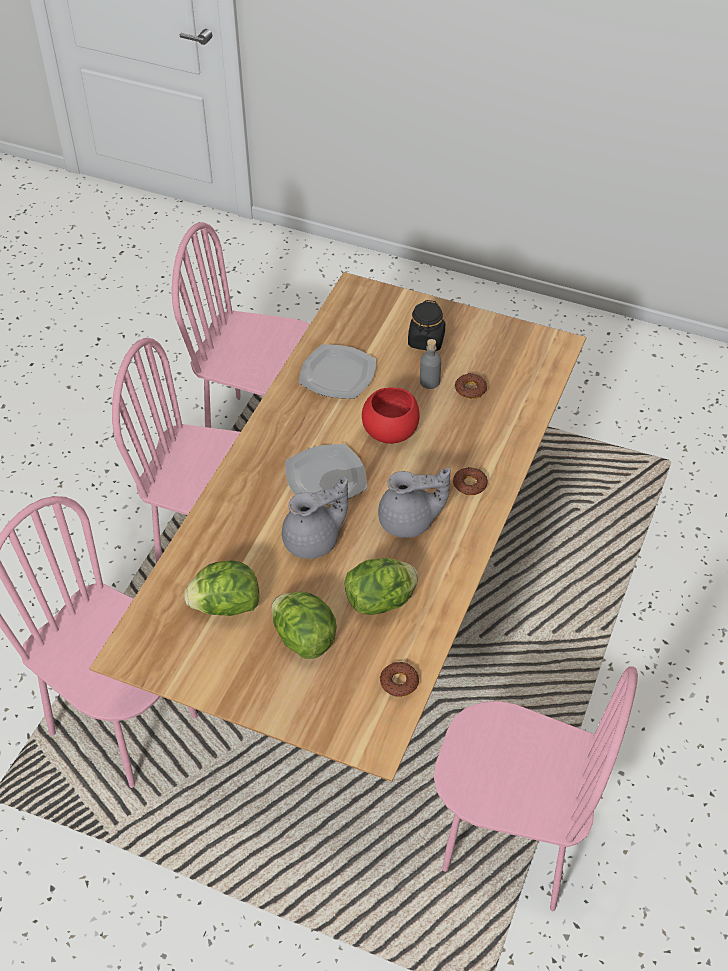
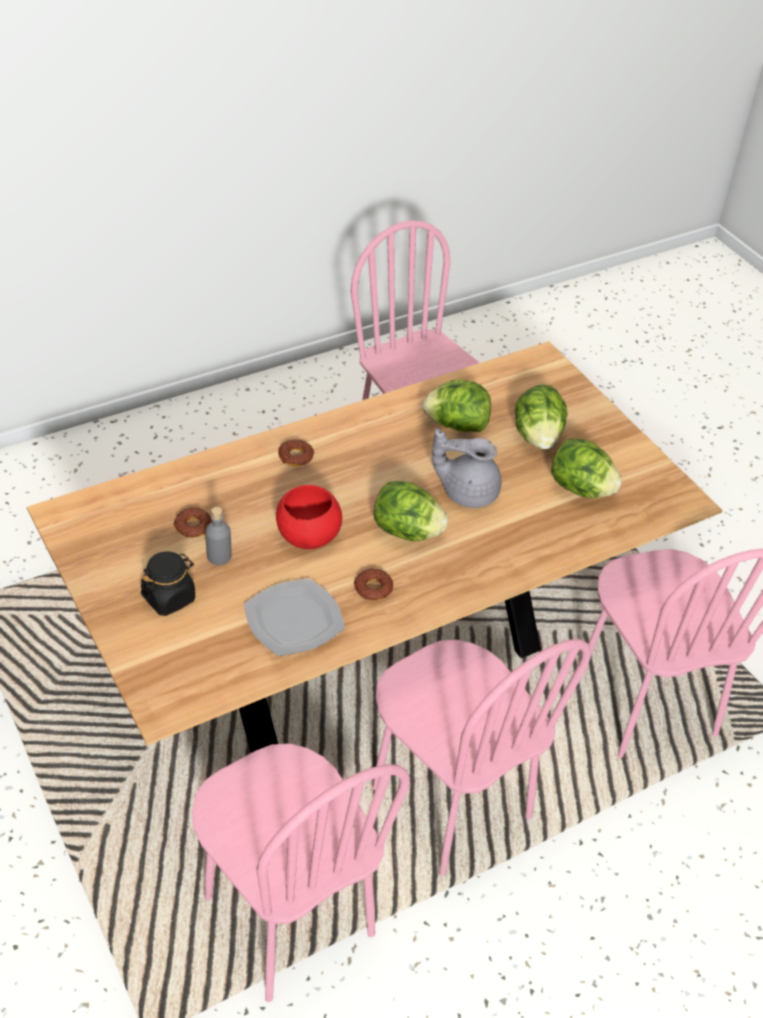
camera: 145 degrees left, 5 degrees down
(327, 478) = (407, 532): plate -> lettuce
(399, 682) = (493, 378): donut -> donut (373, 588)
(409, 521) = (376, 460): grey teapot -> none

